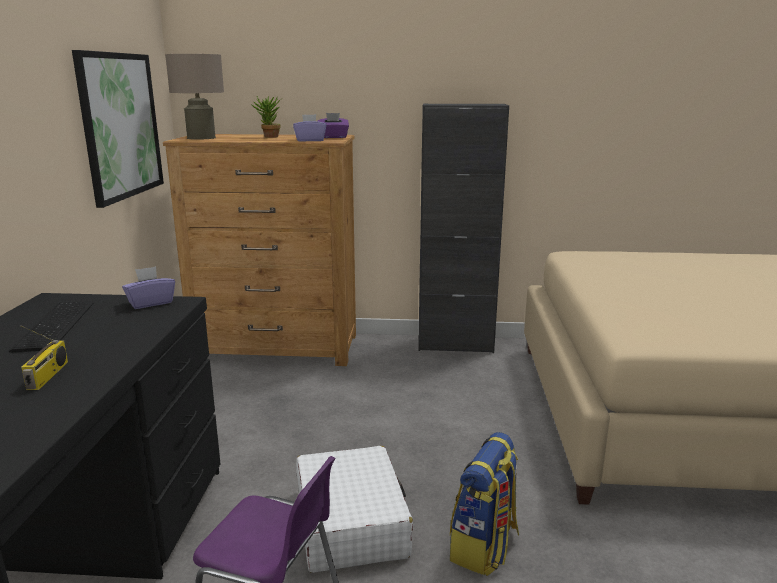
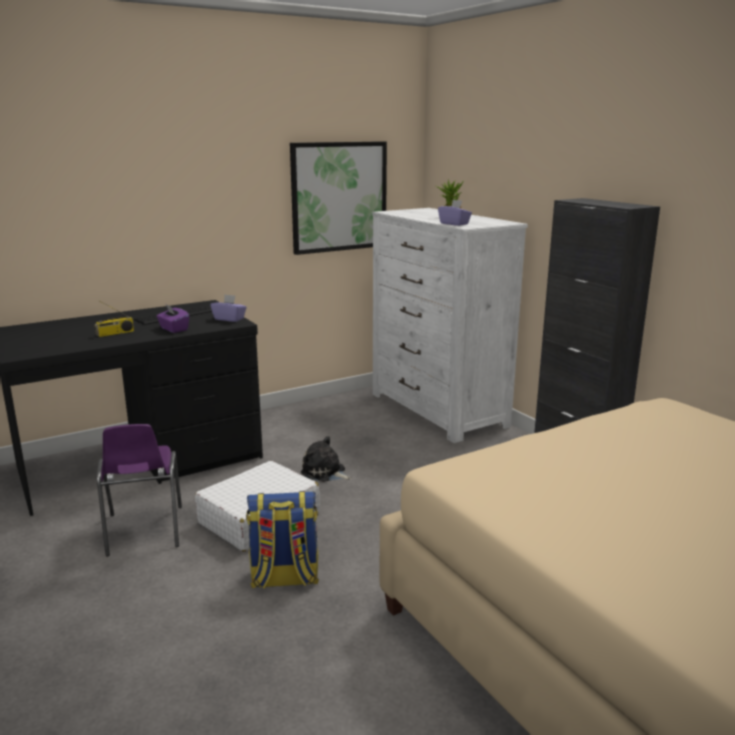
camera: 55 degrees right, 0 degrees up
(201, 138) = (407, 212): beige table lamp -> none
(277, 348) = (437, 410): brown dresser -> white dresser
(308, 446) = (325, 472): none -> plush toy
(333, 137) = (490, 223): purple tissue box -> purple tissue box (173, 329)

